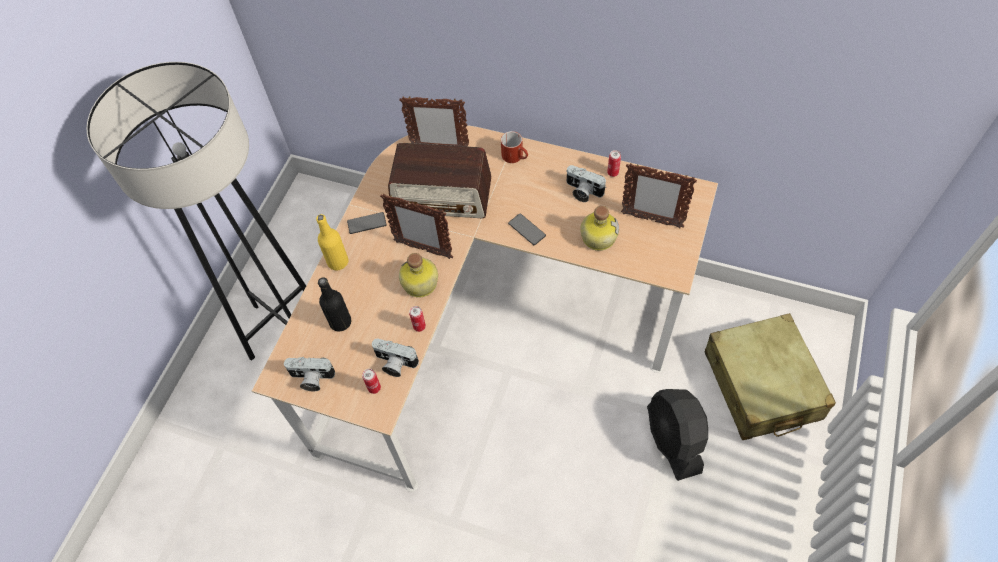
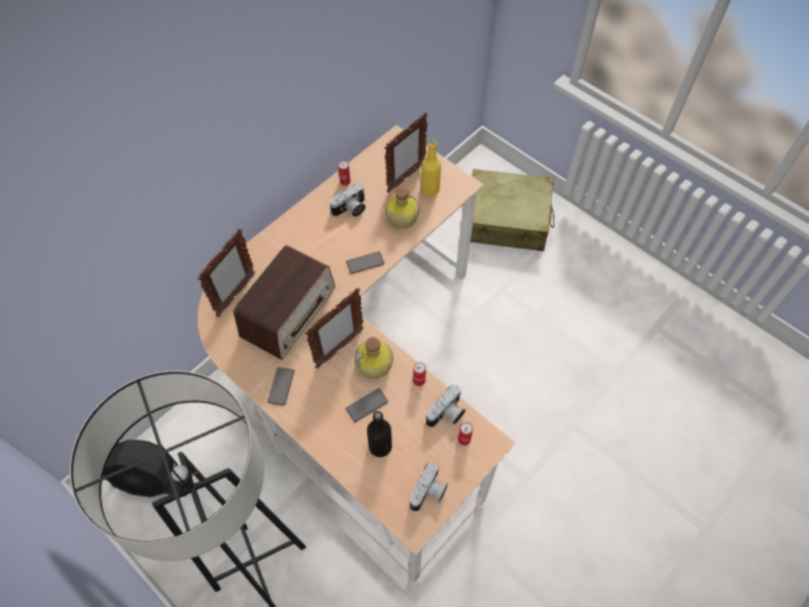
camera: 70 degrees left, 0 degrees up
(338, 262) = (311, 427): yellow bottle -> yellow bottle (430, 190)
(376, 295) = (367, 405): none -> phone
(516, 156) = (283, 240): red mug -> none
(673, 440) = (524, 293): black fan -> black fan (154, 480)

